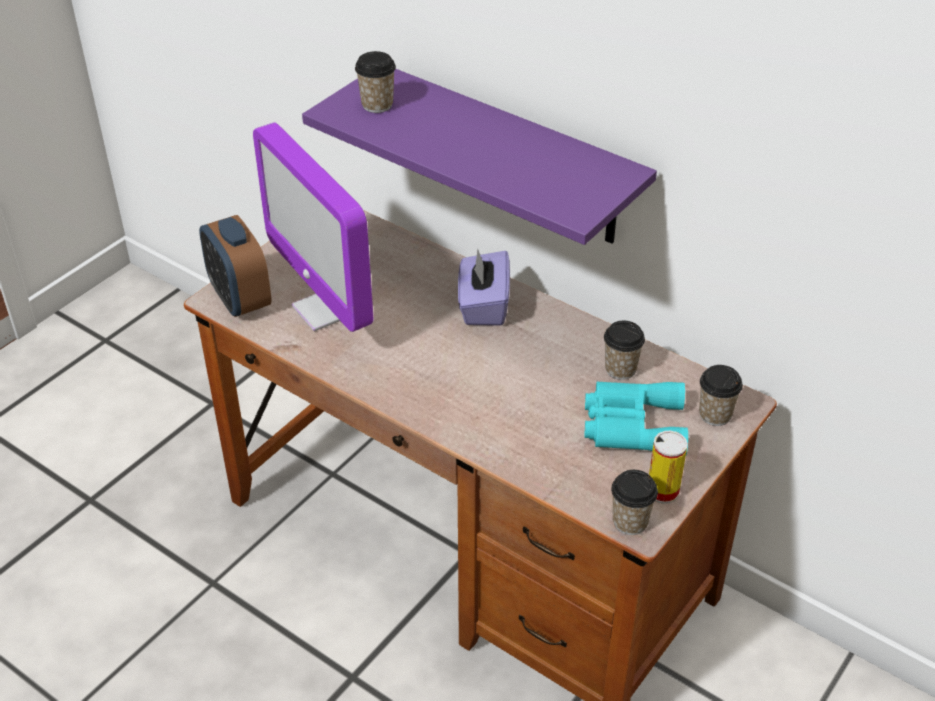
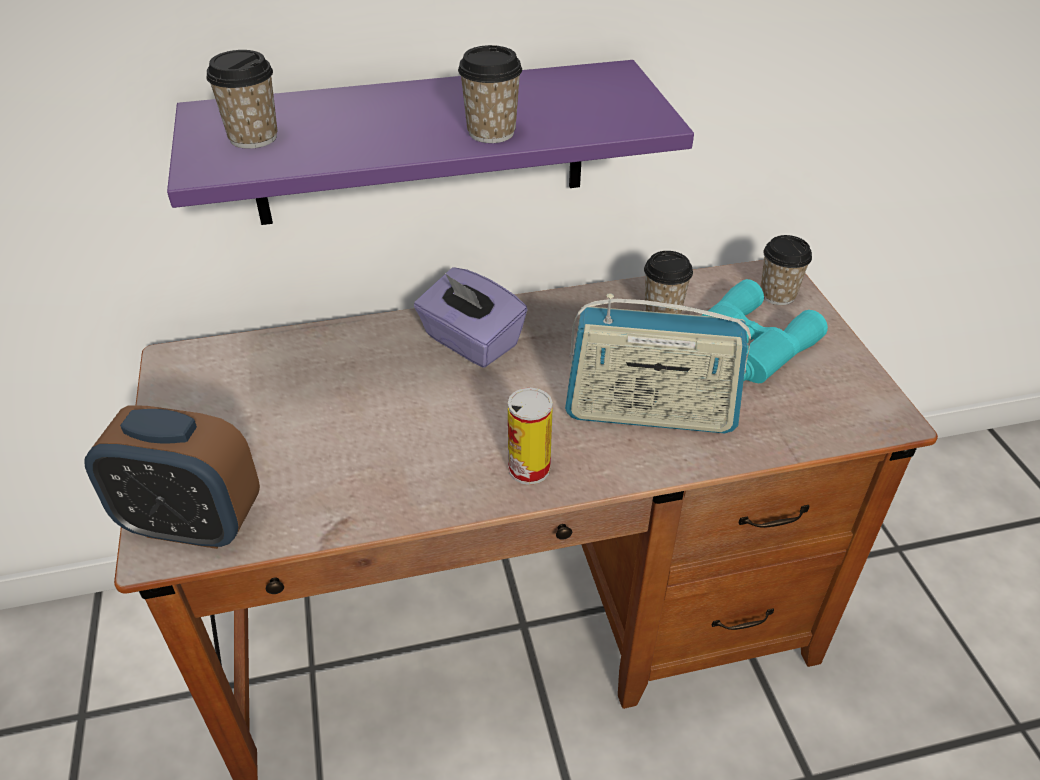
camera: 50 degrees left, 0 degrees up
(325, 309) = (318, 458): monitor -> none
(510, 414) = (650, 413): none -> radio
(630, 522) = (878, 421): cup -> cup (491, 132)
(663, 491) = (852, 378): can -> can (529, 468)

